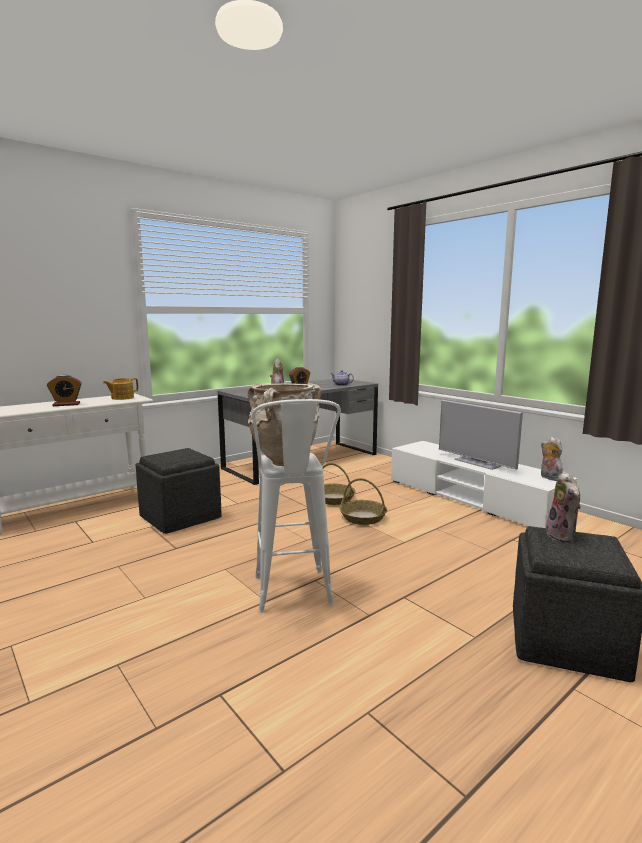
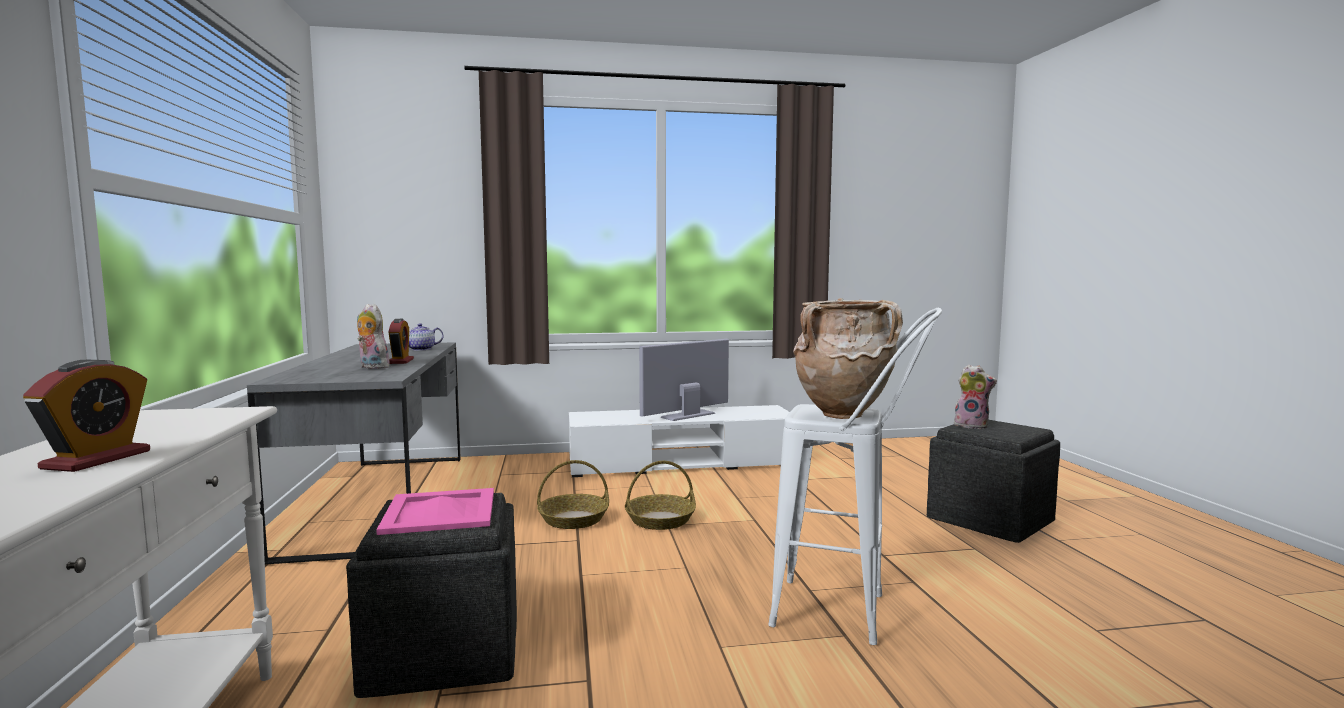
camera: 60 degrees left, 5 degrees down
(122, 398) = (177, 419): teapot -> none
(177, 456) = (441, 512): none -> pink tray
(477, 463) = (688, 415): television -> television turned 150 degrees clockwise
(549, 478) = (767, 410): plush toy -> none

